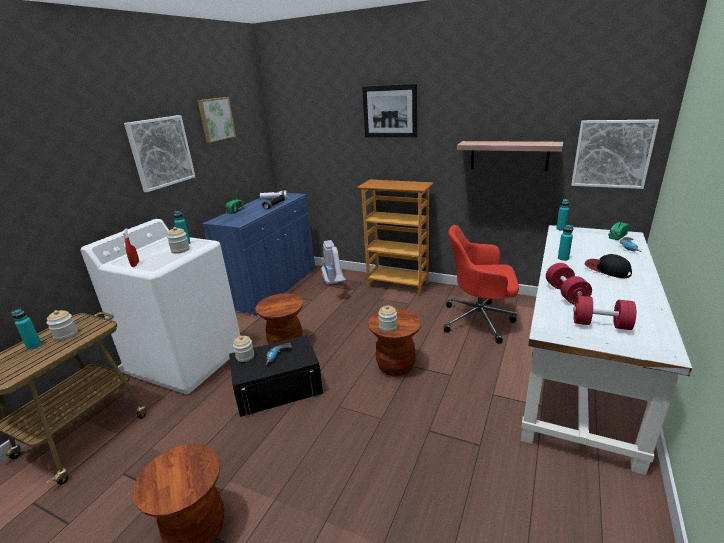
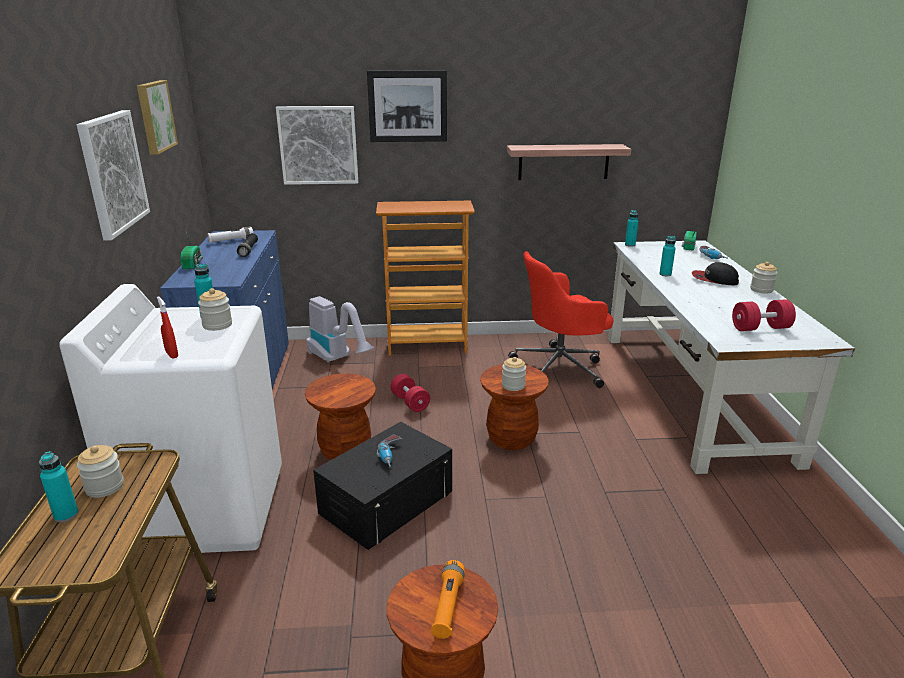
camera: 30 degrees left, 0 degrees up
(178, 478) = (448, 606): none -> orange flashlight
(245, 356) = (343, 467): jar -> jar (761, 289)
(566, 294) = (704, 307): red dumbbell -> red dumbbell (410, 402)
(612, 154) = (671, 157): picture -> picture (318, 145)

